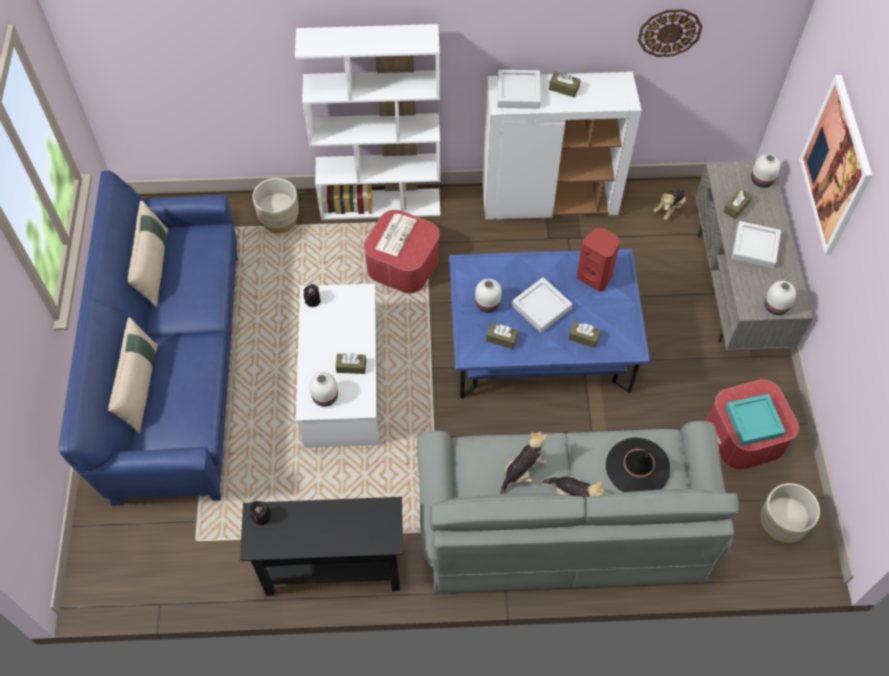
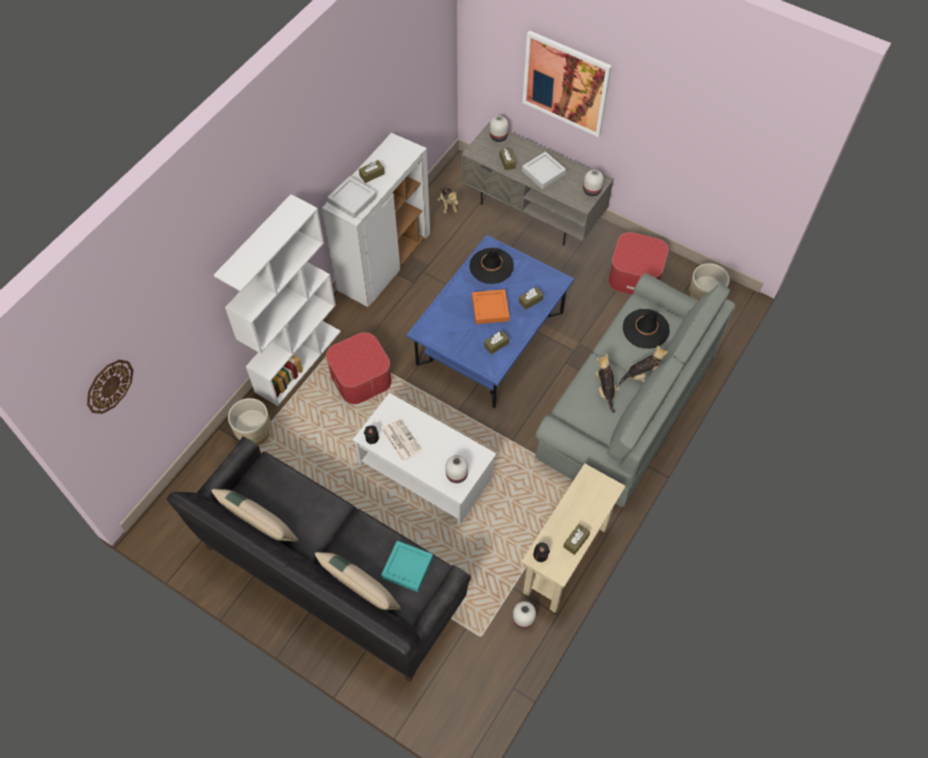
camera: 55 degrees left, 0 degrees up
(178, 372) = (331, 575): blue sofa -> black sofa
(333, 571) = (565, 559): black console table -> beige console table
(351, 366) = (445, 445): brown tissue box -> brown tissue box (576, 541)
(395, 234) = (350, 360): newspaper -> newspaper (401, 440)
(487, 303) = (462, 336): white vase -> white vase (522, 619)
(541, 307) = (490, 309): grey tray -> orange tray
(595, 276) = (491, 266): red speaker -> black hat
(669, 32) = (400, 88): wall clock -> wall clock (109, 386)
(753, 422) = (644, 259): turquoise tray -> turquoise tray (407, 567)

